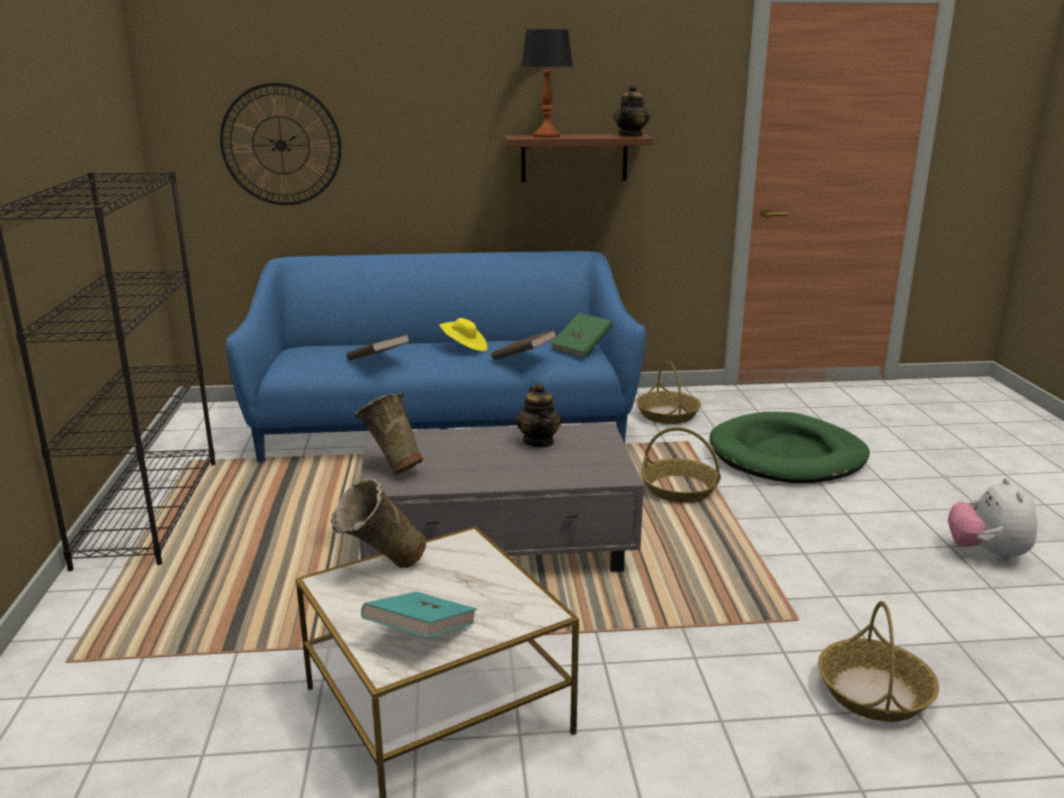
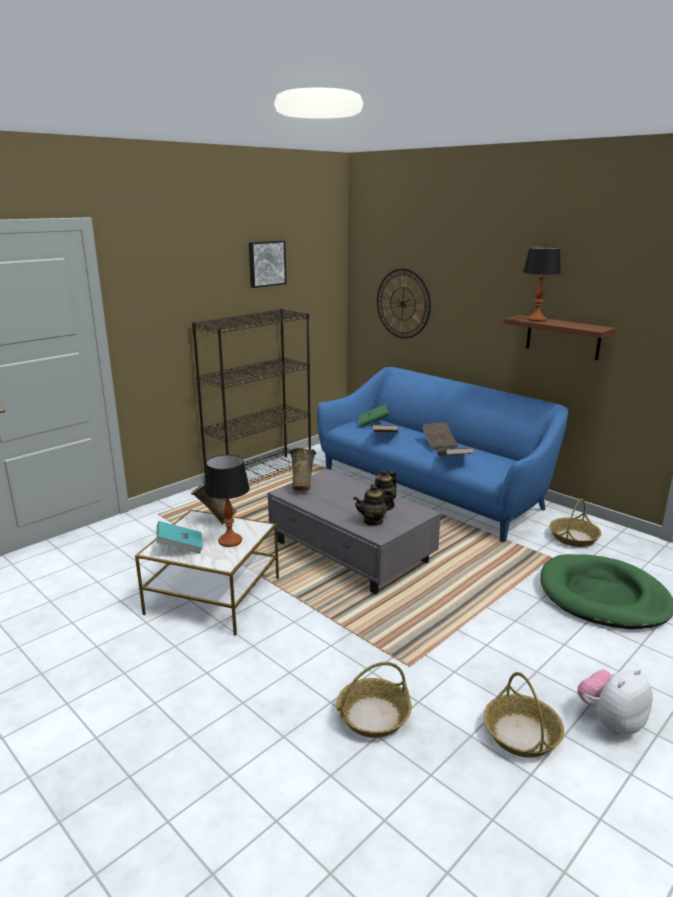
camera: 50 degrees right, 0 degrees up
(54, 76) = (266, 263): none -> picture
(464, 348) = (439, 444): yellow hat -> brown book
(471, 581) = (230, 541): none -> table lamp
(581, 348) = (500, 466): green book -> green book (373, 423)
(631, 135) = (594, 328): teapot -> teapot (373, 521)
(680, 489) = (489, 577): basket -> basket (522, 734)

